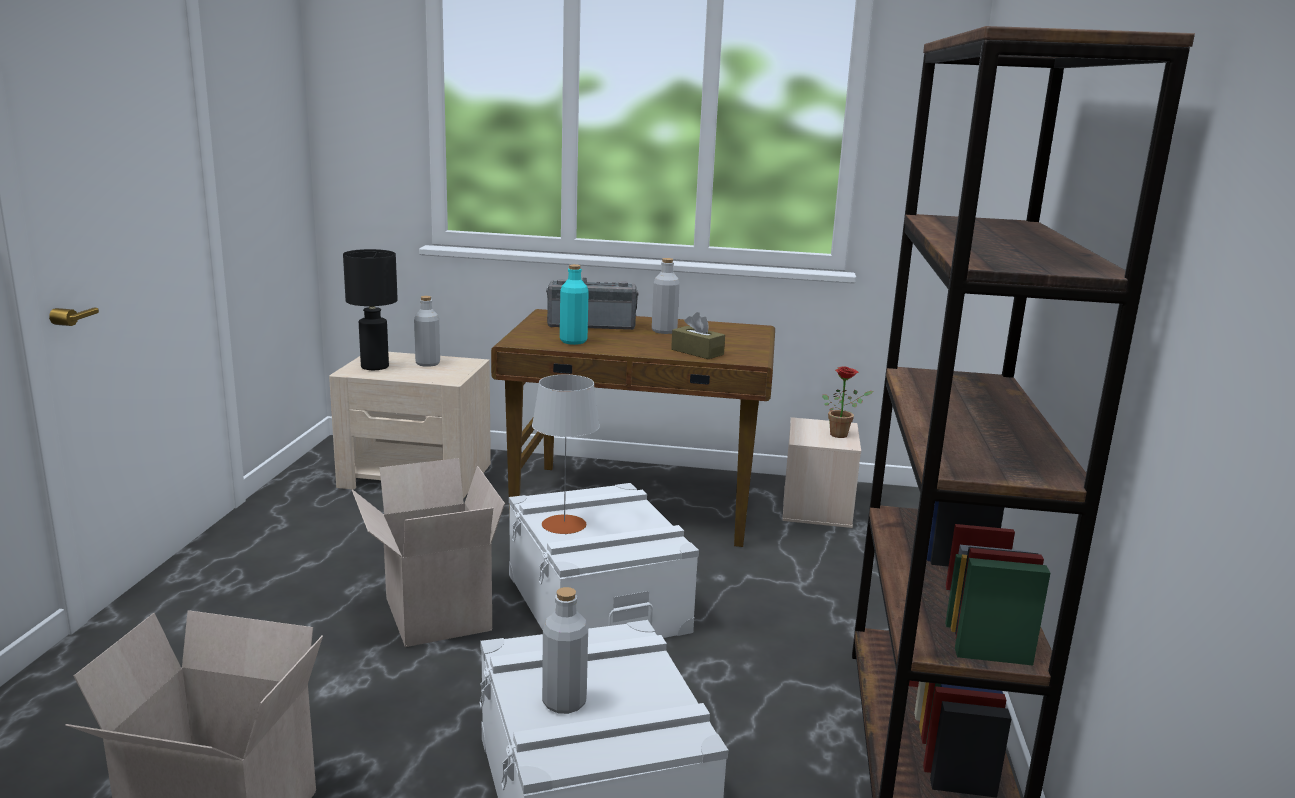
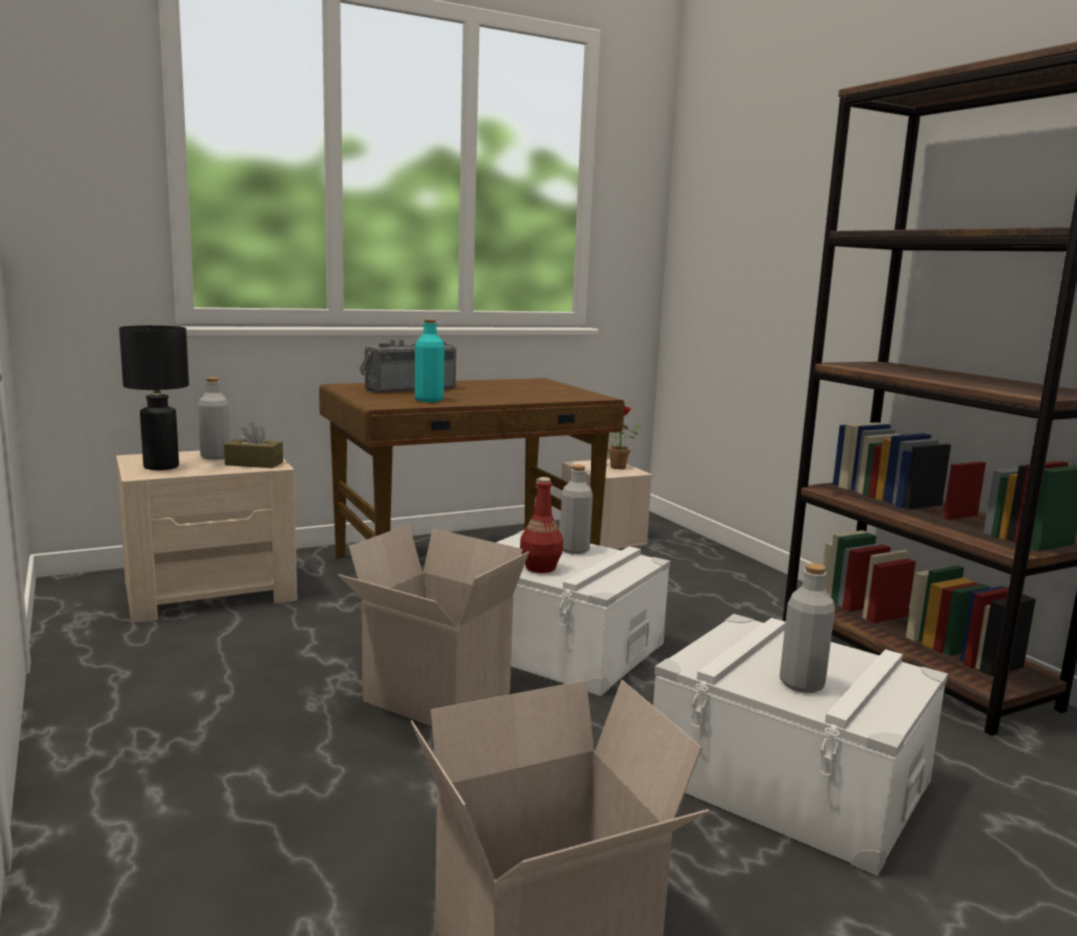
camera: 35 degrees left, 5 degrees down
(564, 524) = (540, 568): grey table lamp -> red bottle
(664, 331) = (479, 387): grey bottle -> grey bottle (574, 550)
(697, 352) = (546, 396): brown tissue box -> brown tissue box (254, 464)

